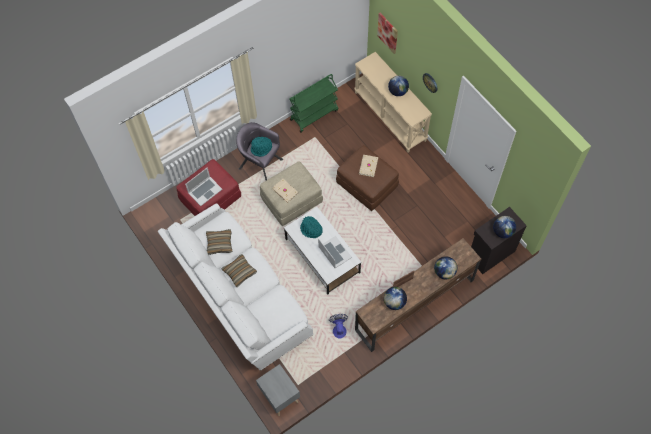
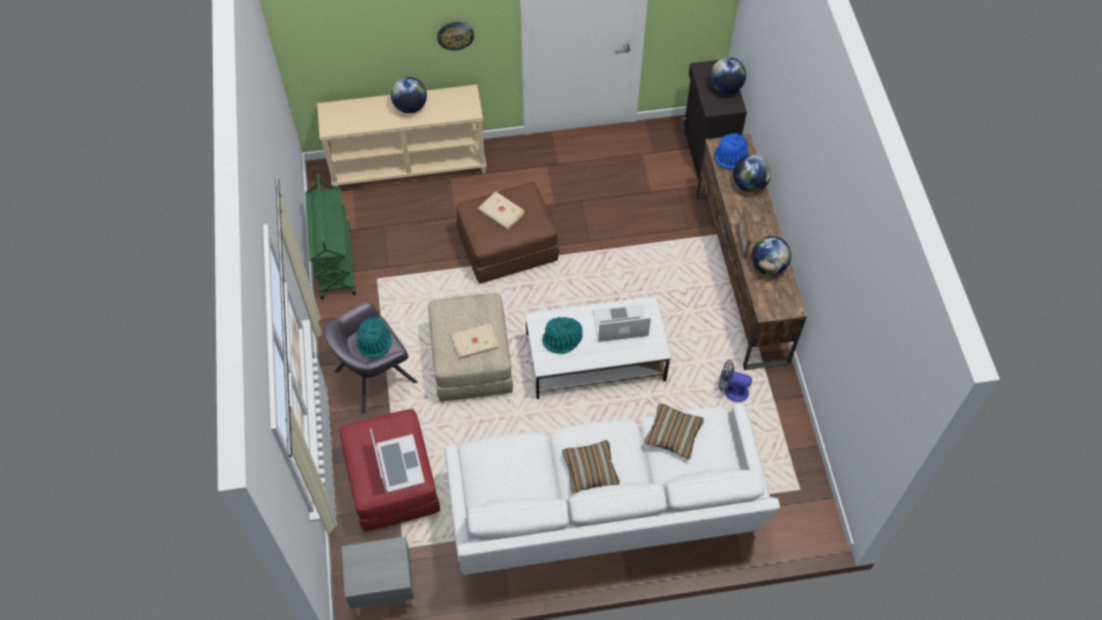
camera: 65 degrees left, 5 degrees down
(219, 243) = (519, 479): pillow -> pillow (673, 434)
(280, 395) = (806, 523): grey nightstand -> grey nightstand (383, 588)
(388, 33) = (332, 42): picture -> none
(459, 255) = (731, 156): none -> blue hat

